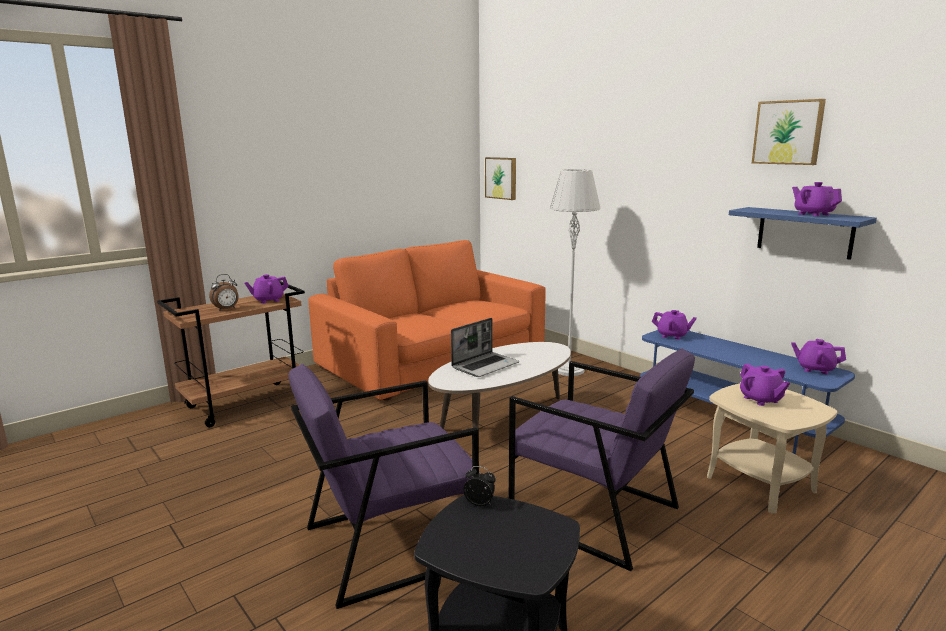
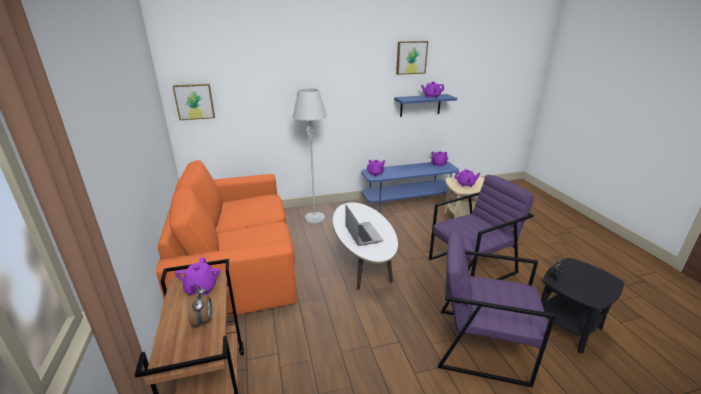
camera: 65 degrees left, 10 degrees up
(389, 543) = (481, 344): purple armchair -> purple armchair turned 105 degrees clockwise

